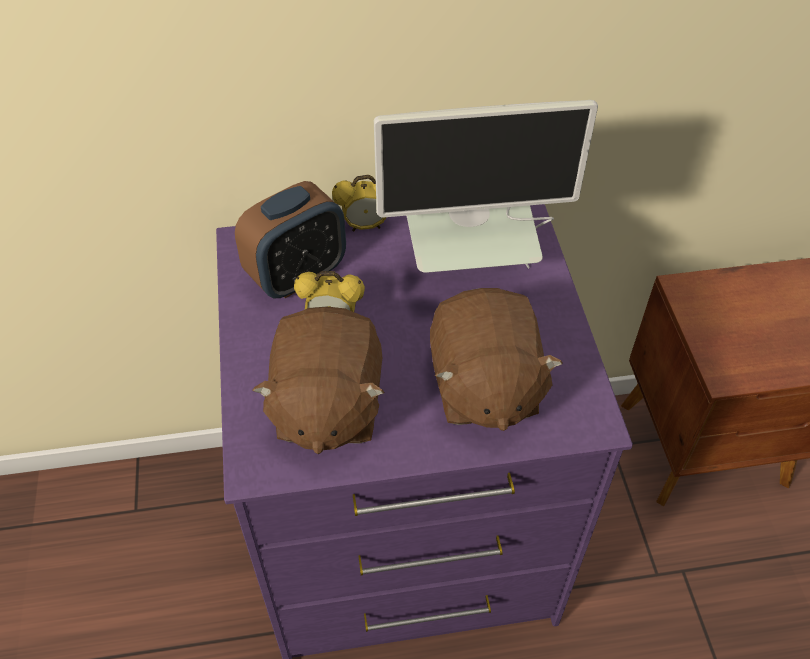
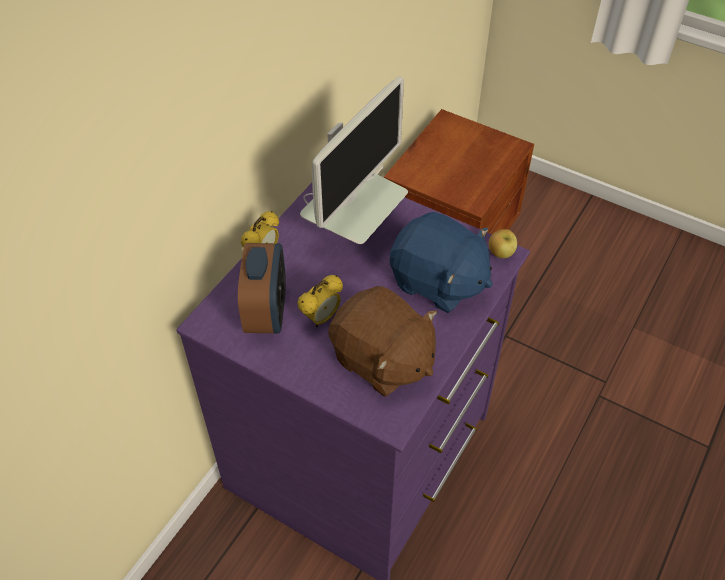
camera: 50 degrees left, 0 degrees up
(483, 387) = (438, 282): brown plush toy -> blue plush toy
(592, 419) = (501, 253): none -> apple

